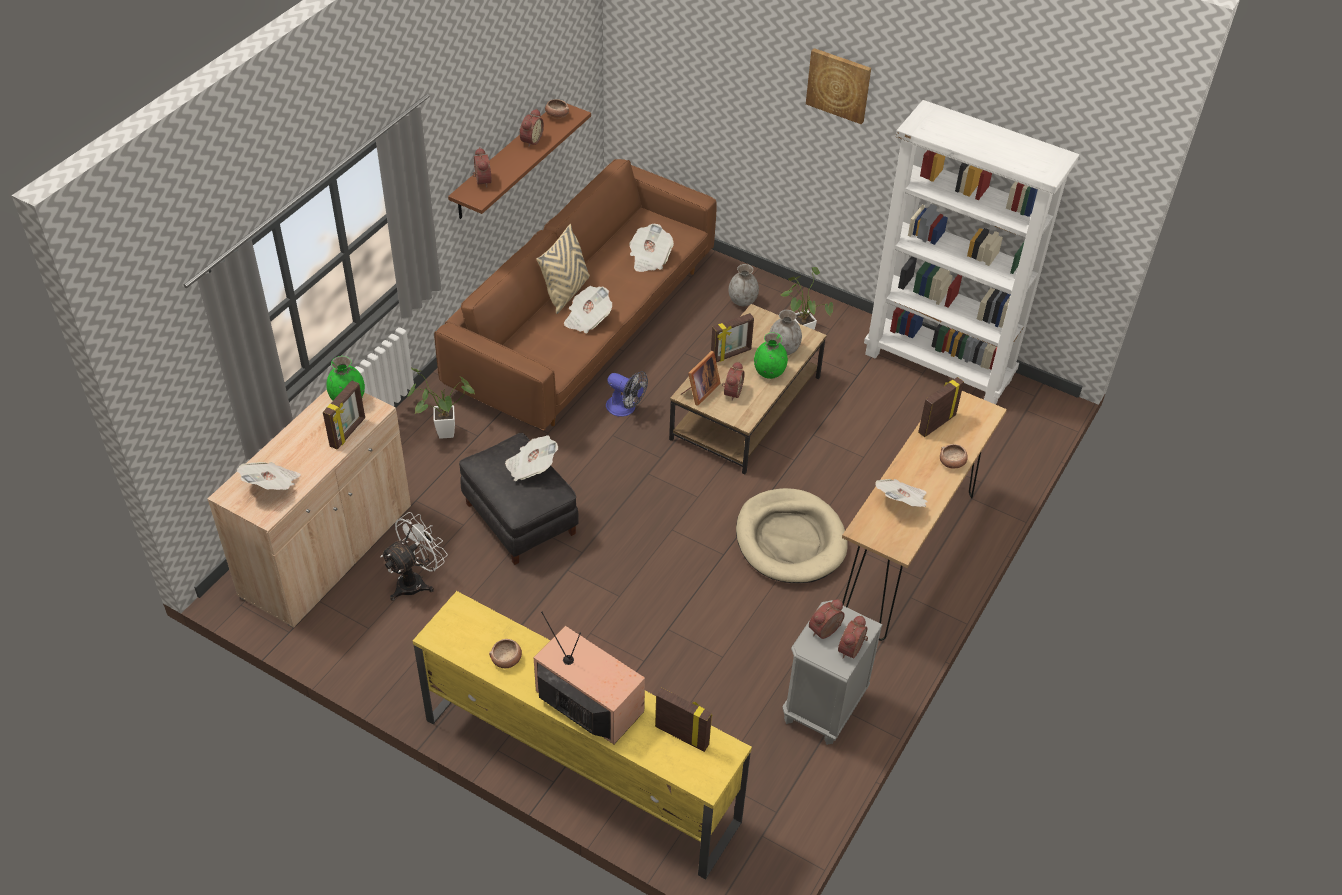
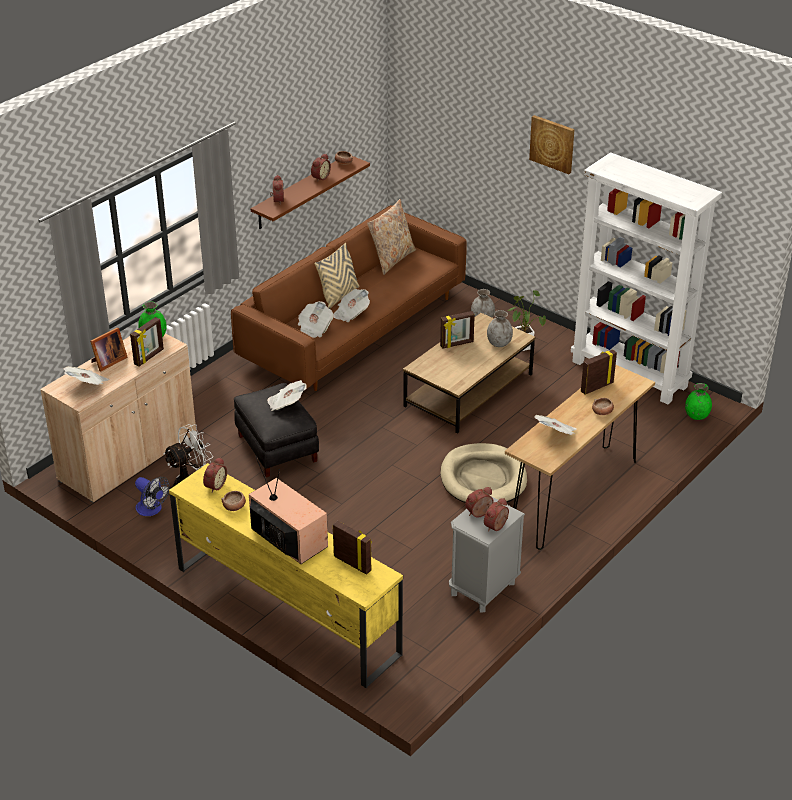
camera: 10 degrees right, 10 degrees down
(441, 433) = (229, 389): potted plant -> none
(622, 231) = (392, 259): none -> beige pillow
(625, 408) = (374, 383): fan -> fan (152, 510)
(649, 258) = (408, 278): newspaper -> newspaper (314, 329)
(699, 391) = (427, 366): picture frame -> picture frame (108, 362)
(731, 392) = (451, 368): alarm clock -> alarm clock (214, 485)
(769, 372) = (484, 357): green vase -> green vase (696, 416)

